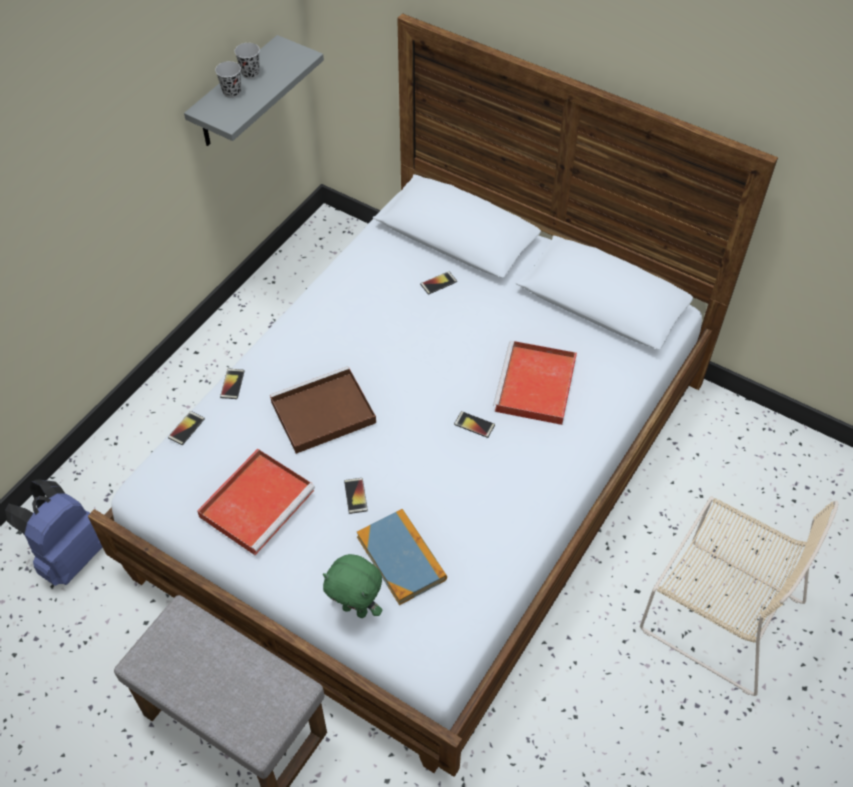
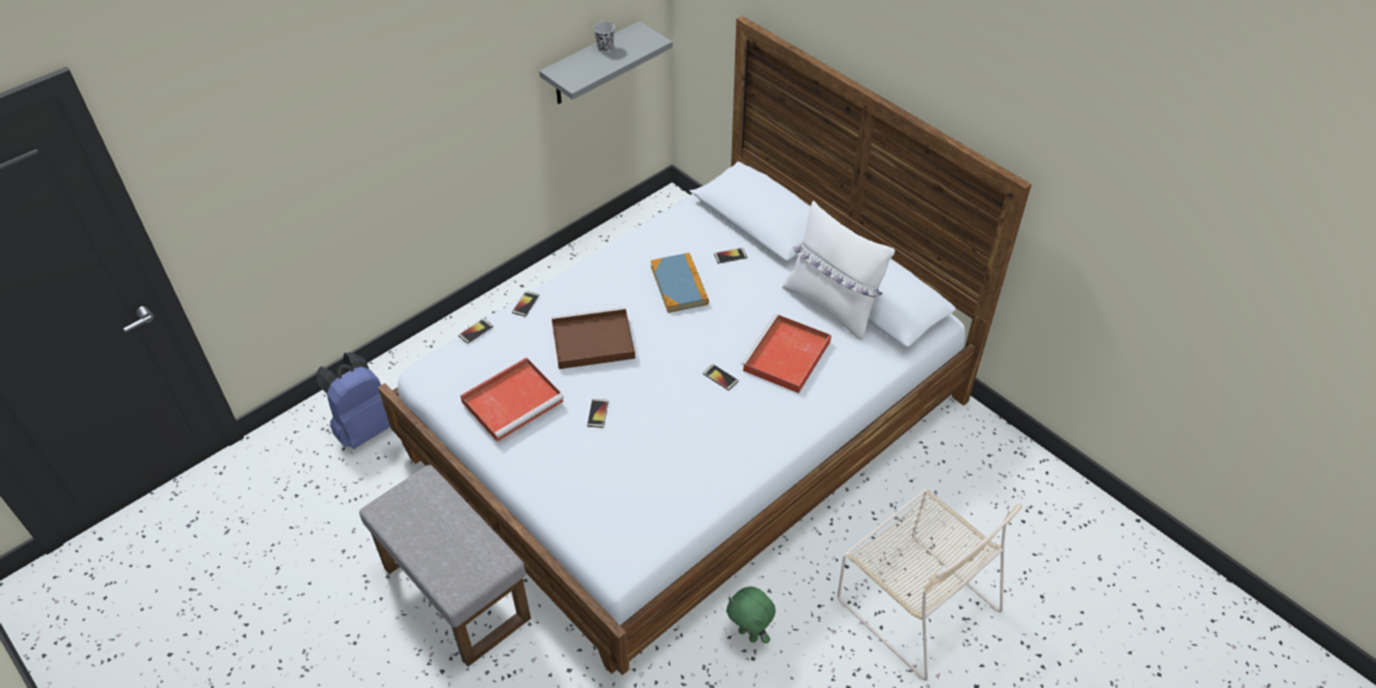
camera: 15 degrees right, 5 degrees down
(231, 92) = (584, 60): black cup -> none
(356, 609) = (566, 503): green plush toy -> green plush toy (749, 634)
(401, 558) = (619, 471): book -> book (679, 285)
(563, 318) = (832, 305): none -> white pillow

